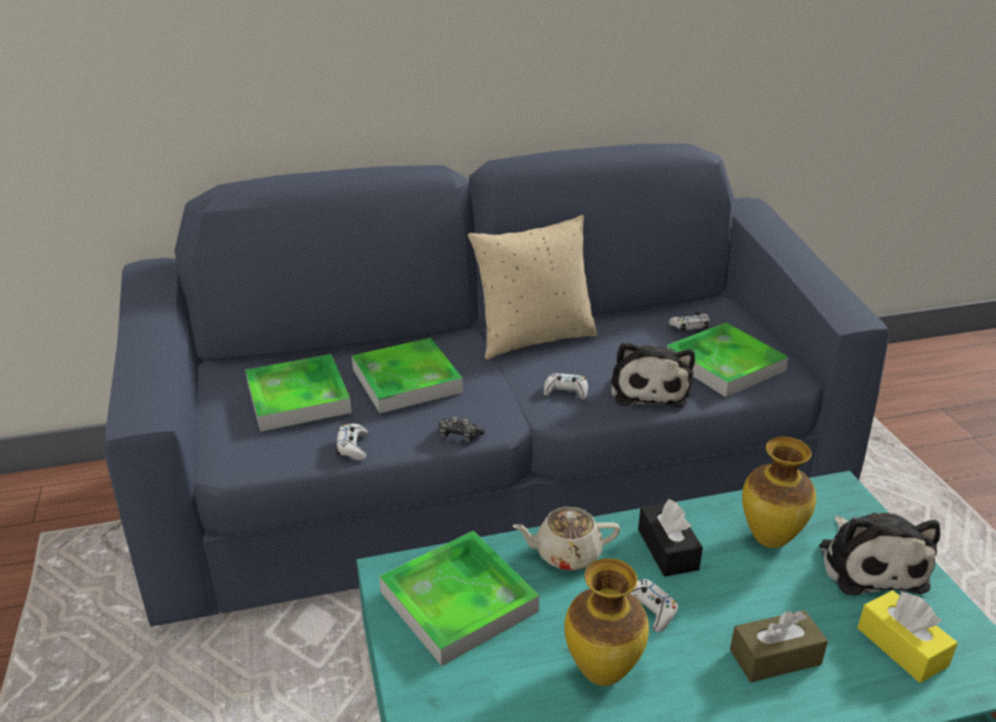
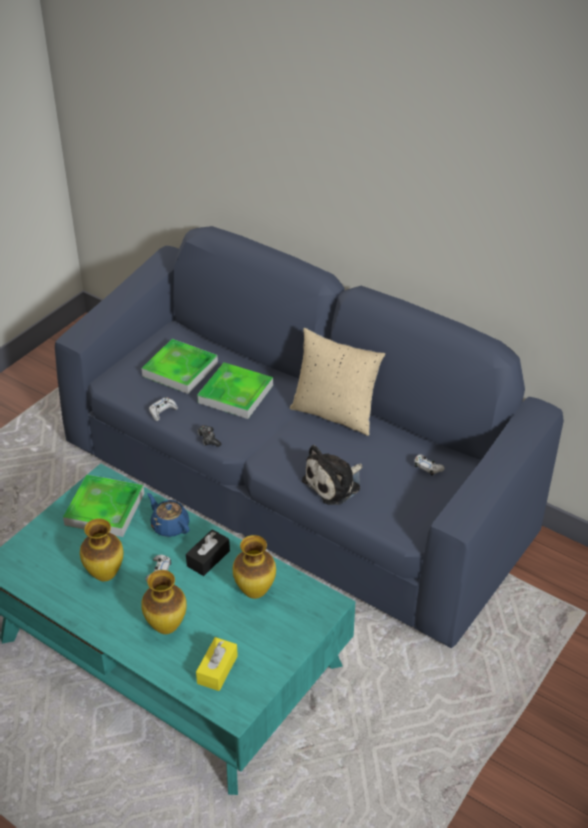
camera: 50 degrees right, 10 degrees up
(566, 391) = (291, 454): white game controller -> none
(566, 554) = (169, 526): beige teapot -> blue teapot
(724, 365) = (396, 502): tray -> none
(775, 657) = (167, 627): brown tissue box -> vase
(870, 563) = (273, 637): plush toy -> none

